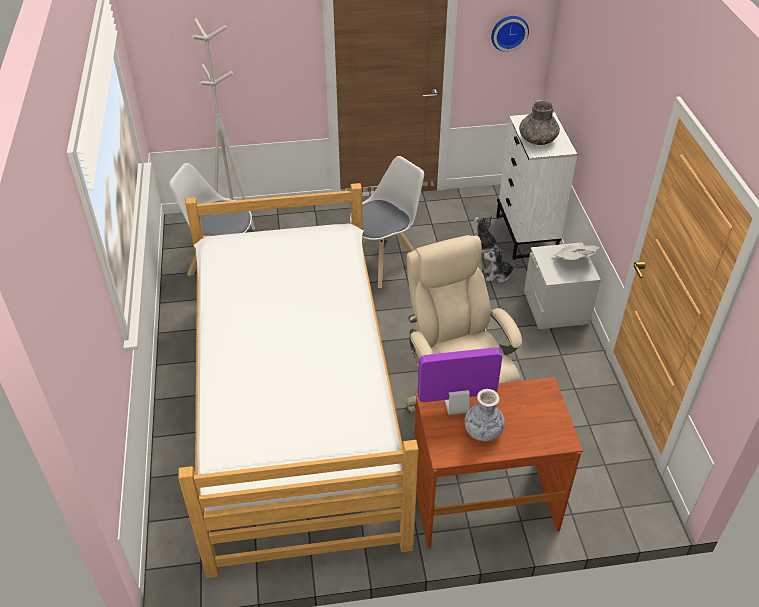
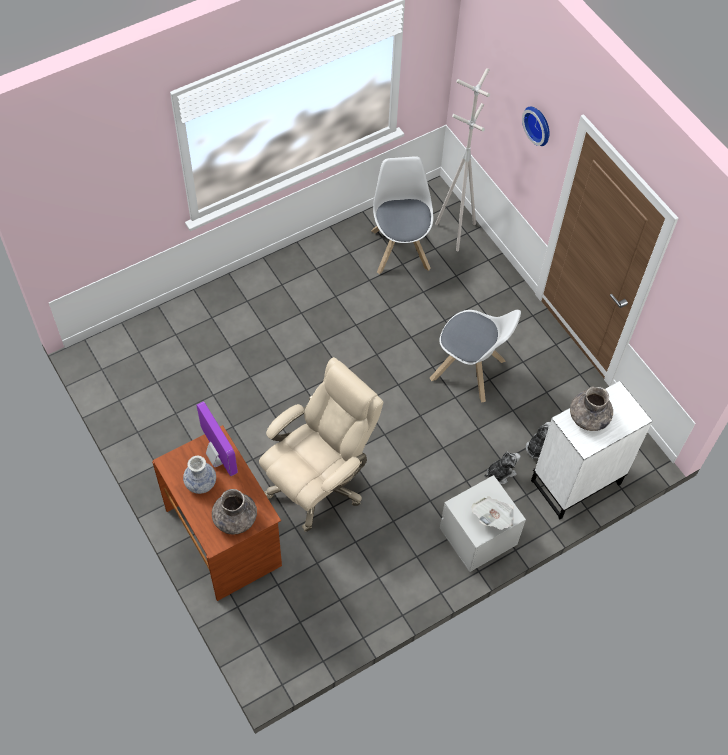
camera: 65 degrees right, 15 degrees up
(295, 411) = (257, 371): bed -> none
(497, 275) = (500, 473): plush toy -> plush toy turned 90 degrees clockwise
(509, 32) = (692, 323): wall clock -> wall clock (539, 124)
(541, 413) = (235, 519): none -> grey vase

